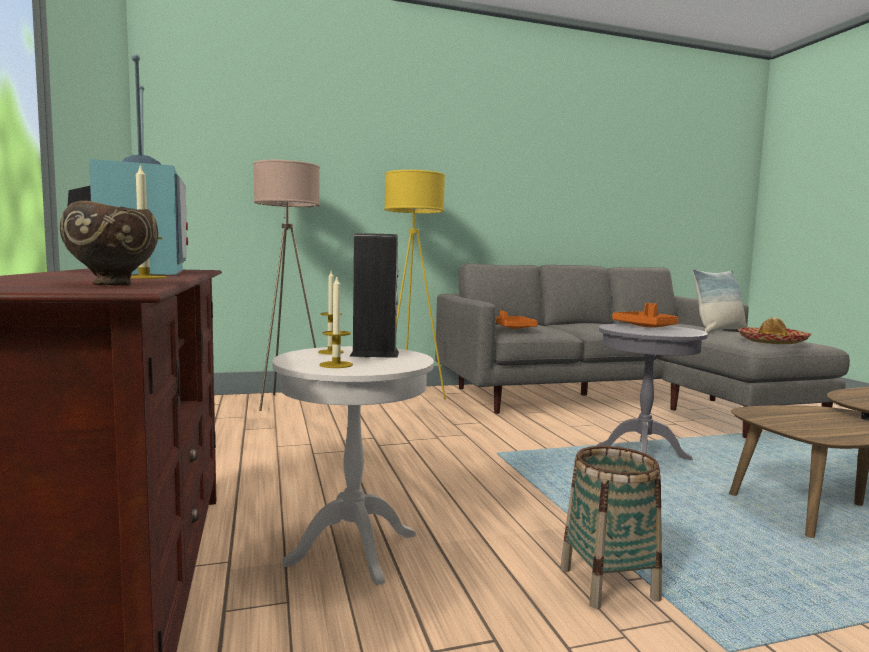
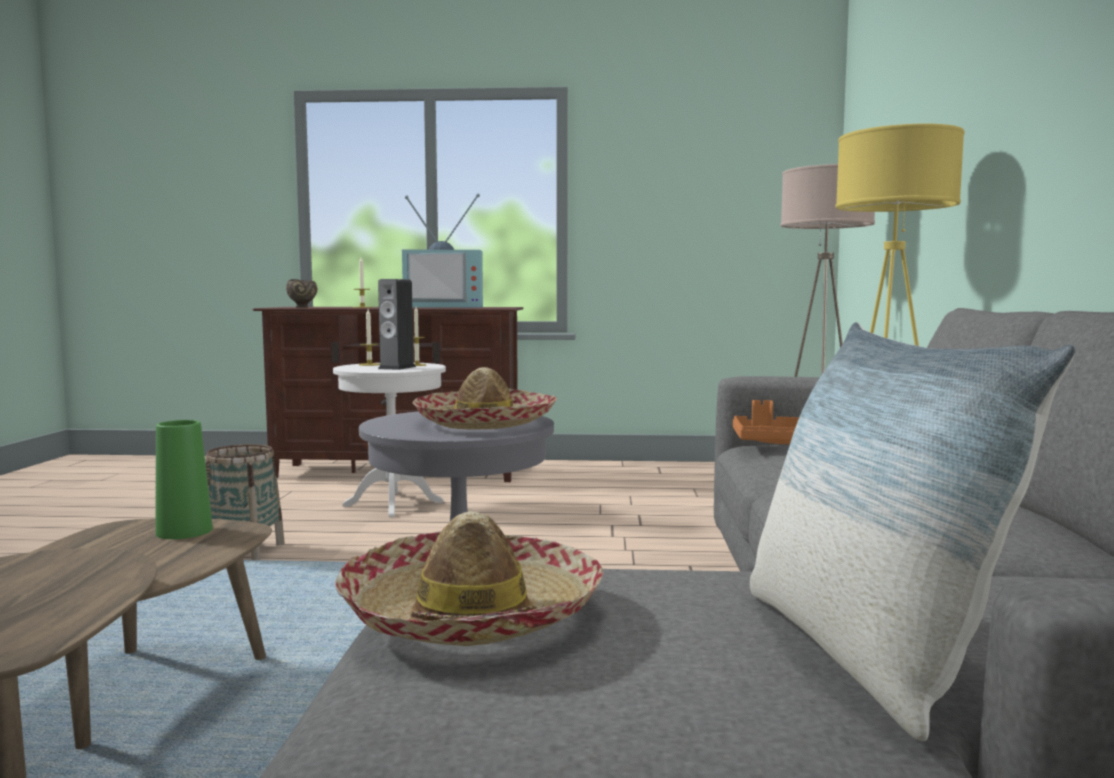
camera: 110 degrees right, 0 degrees up
(646, 326) = (485, 423): orange tray -> hat
(784, 421) = (184, 531): none -> green vase

